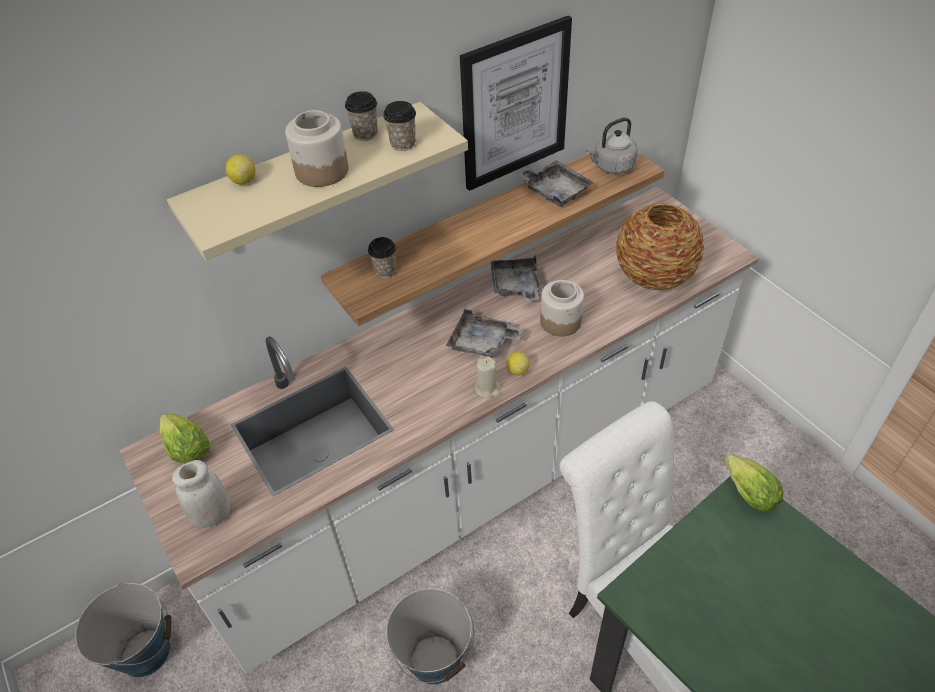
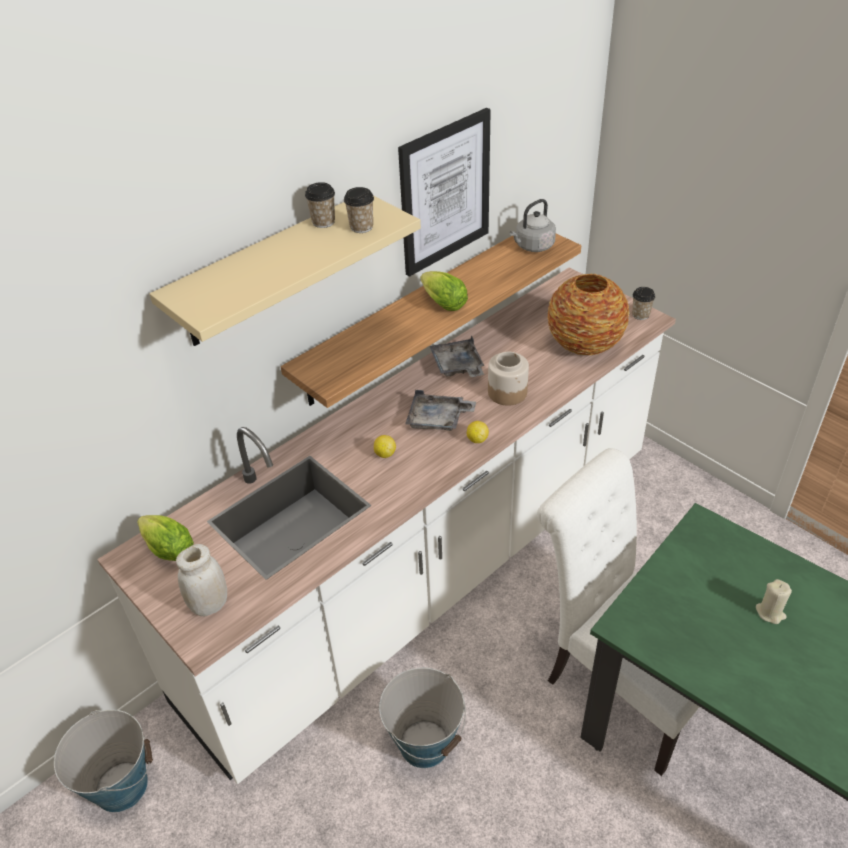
camera: 10 degrees left, 5 degrees down
(243, 180) = (220, 271): lemon -> lemon (385, 454)
(321, 171) = (292, 256): jar -> none
(385, 271) = (343, 356): cup -> cup (640, 315)
(487, 389) = (452, 458): beige candle -> beige candle (770, 612)
(554, 190) = (485, 271): grey tray -> none
(746, 491) = (705, 522): lettuce -> lettuce (441, 303)

